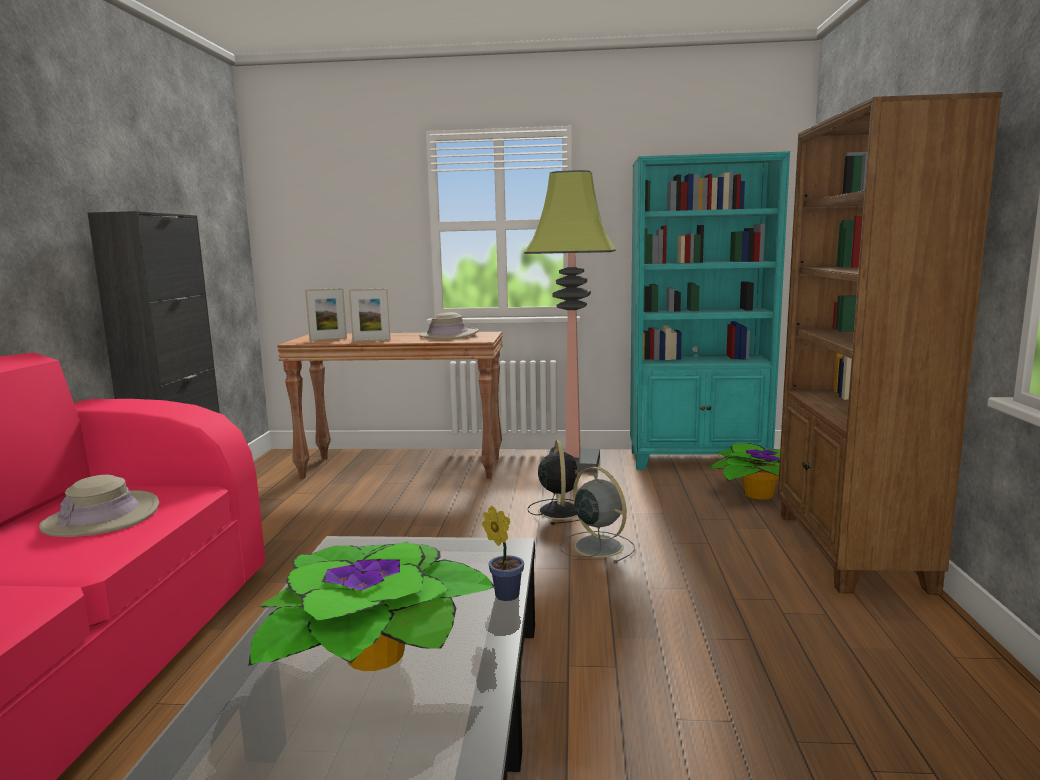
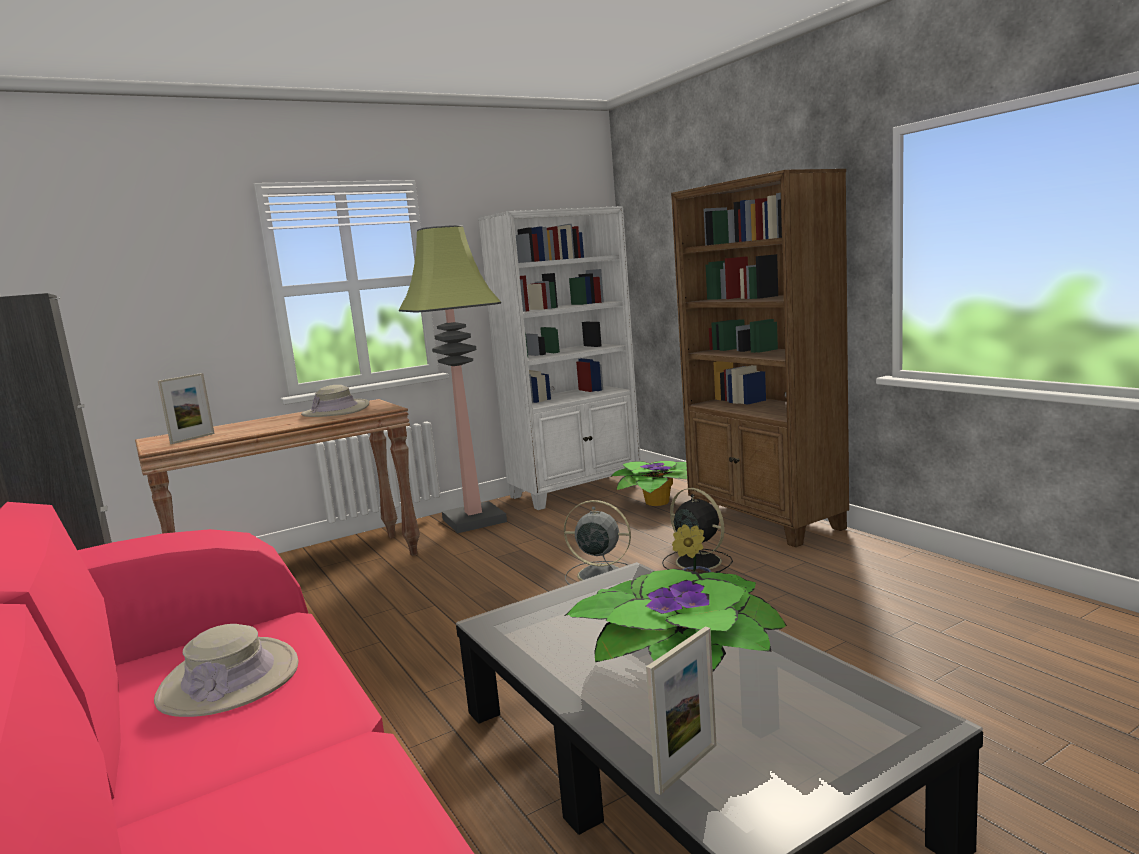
camera: 35 degrees left, 0 degrees up
(371, 341) = (258, 430): picture frame -> picture frame (687, 768)
(559, 510) = (524, 559): black fan -> black fan (696, 561)
(698, 460) = (576, 490): turquoise bookcase -> white bookcase

